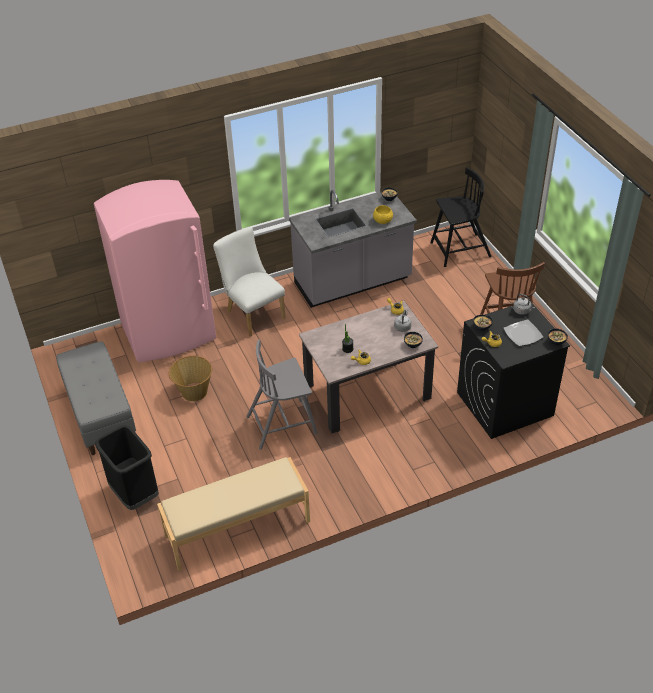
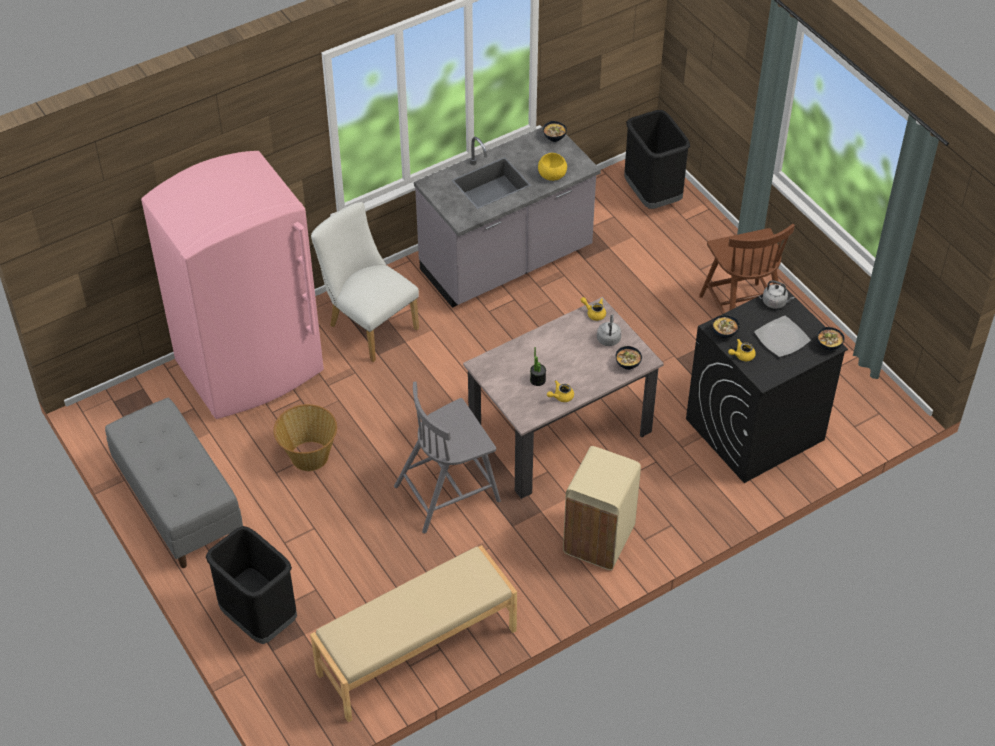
camera: 10 degrees left, 5 degrees up
(380, 467) = (598, 540): none -> beige trash can
(459, 250) = (652, 196): black chair -> black trash can

